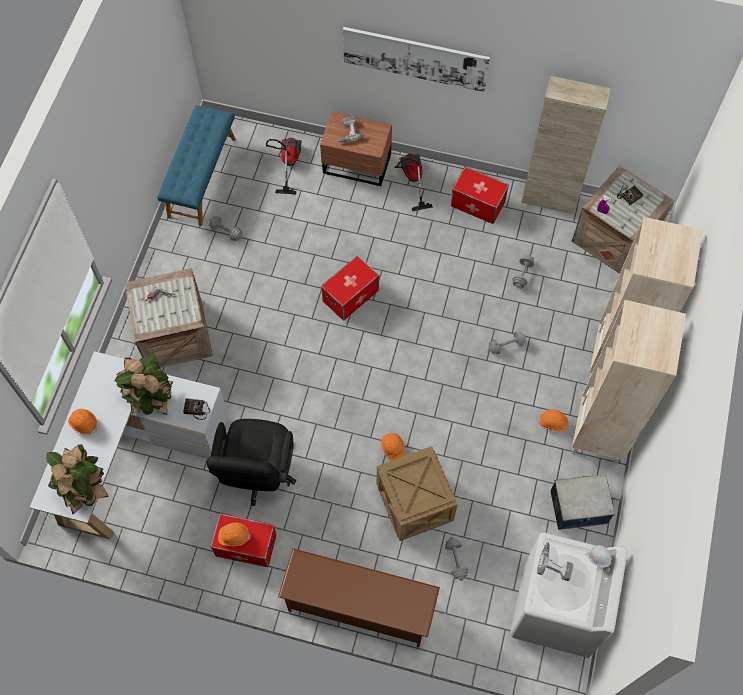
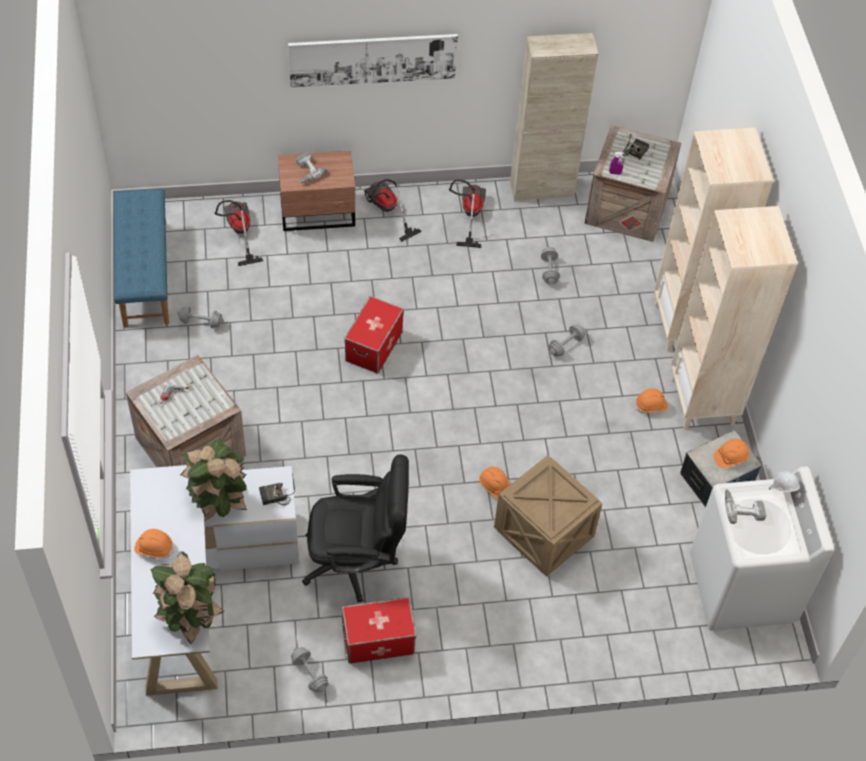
camera: 25 degrees left, 10 degrees down
(233, 536) = (369, 624): orange hard hat -> orange hard hat (730, 457)
(258, 474) = (357, 562): black office chair -> black office chair turned 75 degrees counterclockwise
(359, 606) = (534, 658): brown shoe rack -> none
(455, 560) = (615, 576): grey dumbbell -> grey dumbbell (309, 674)
(478, 204) = (469, 214): storage box -> vacuum cleaner

